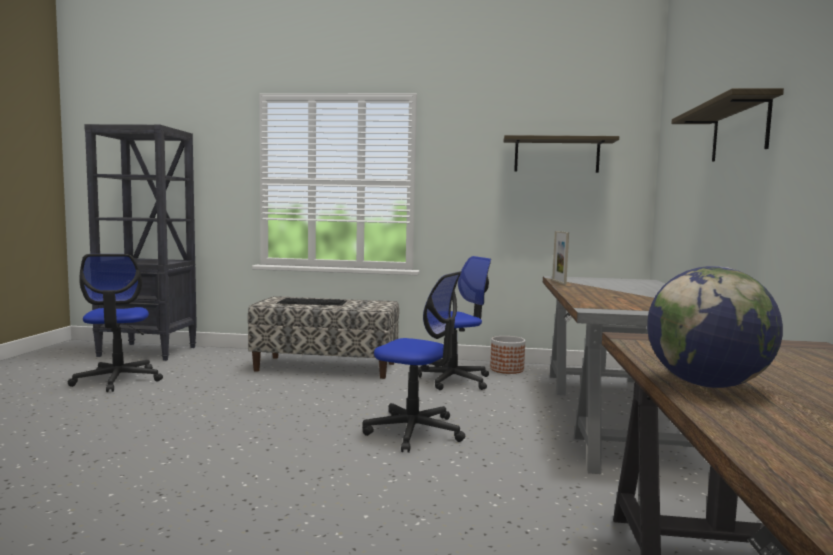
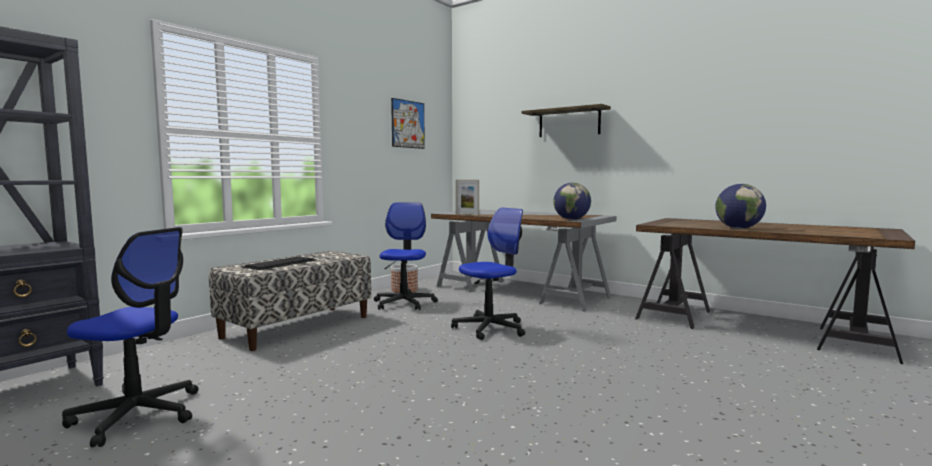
camera: 60 degrees left, 0 degrees up
(556, 155) = (408, 124): shelf -> picture
(603, 308) = (571, 219): none -> globe

